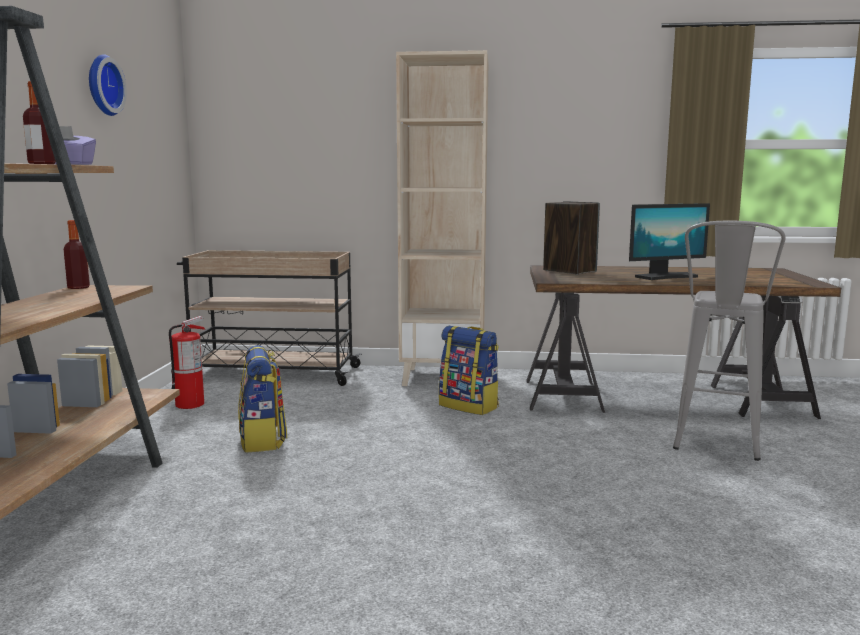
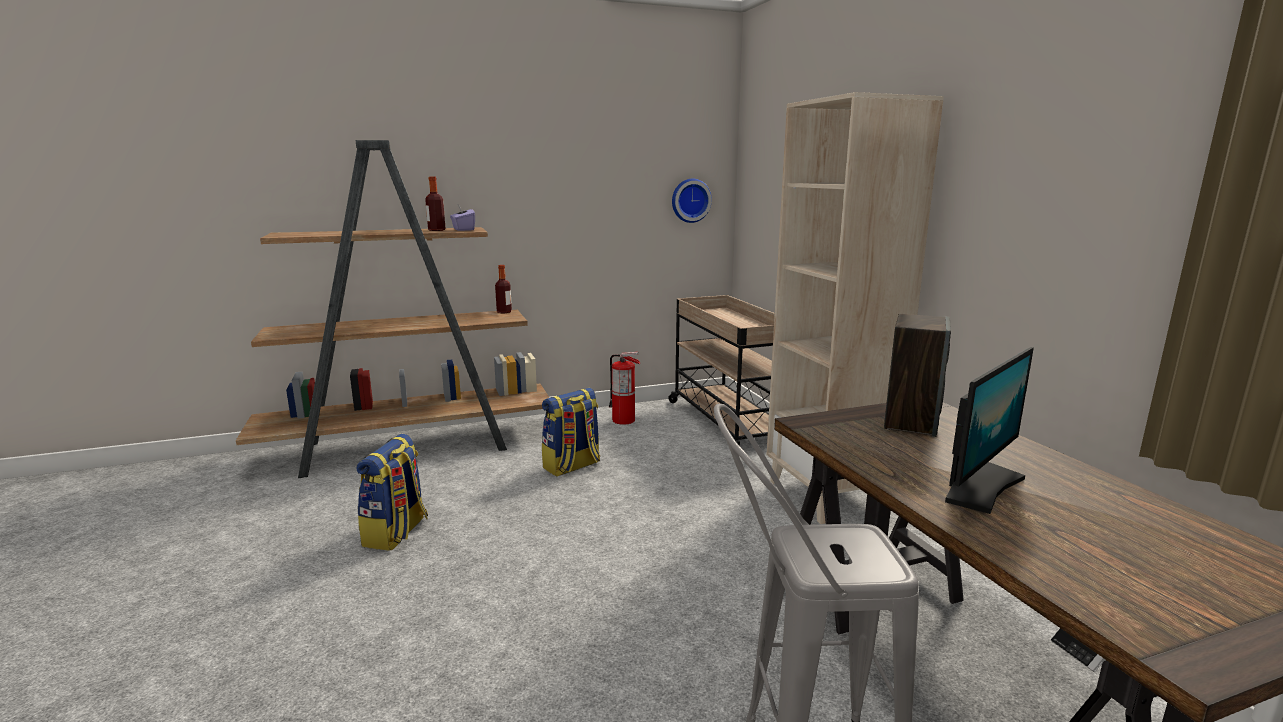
camera: 65 degrees right, 5 degrees up
(102, 85) = (594, 158): wall clock -> wall clock (690, 200)
(469, 406) = (750, 532): backpack -> backpack (396, 533)
(665, 276) = (980, 487): monitor -> monitor turned 90 degrees counterclockwise

